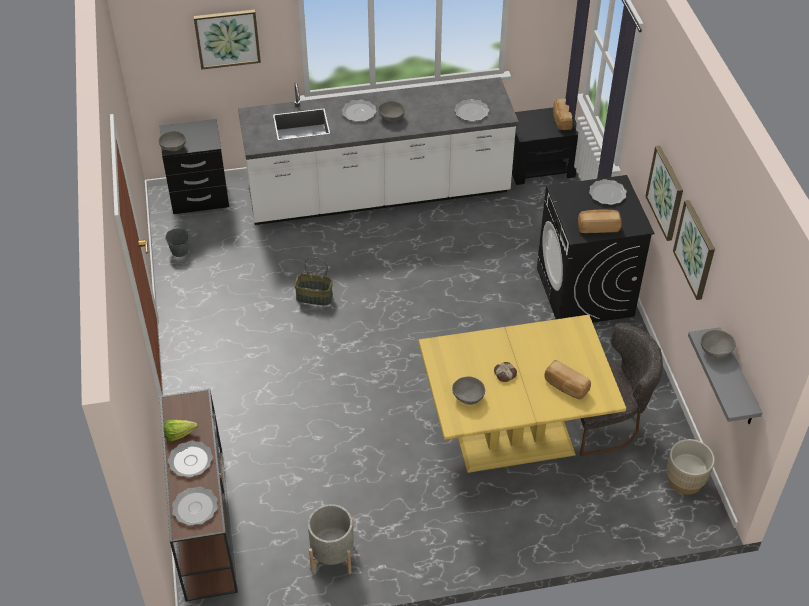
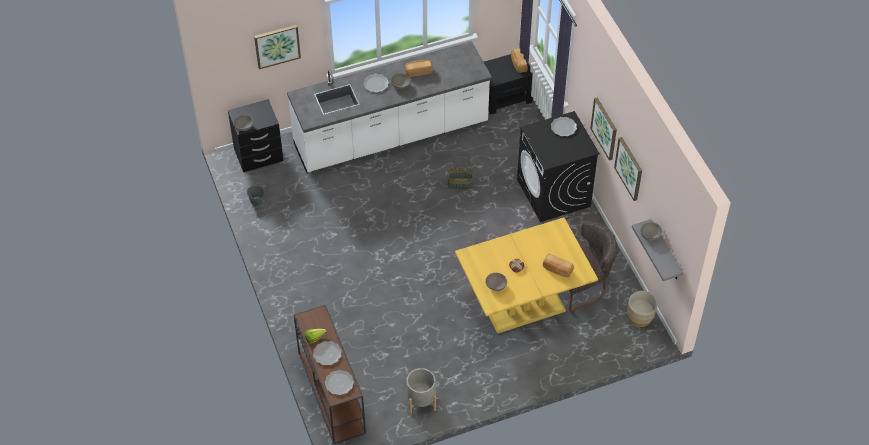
camera: 10 degrees left, 5 degrees up
(314, 297) = (364, 223): basket -> basket (460, 184)
(471, 112) = (457, 73): plate -> none
(598, 227) = (561, 154): bread -> bread (418, 72)

